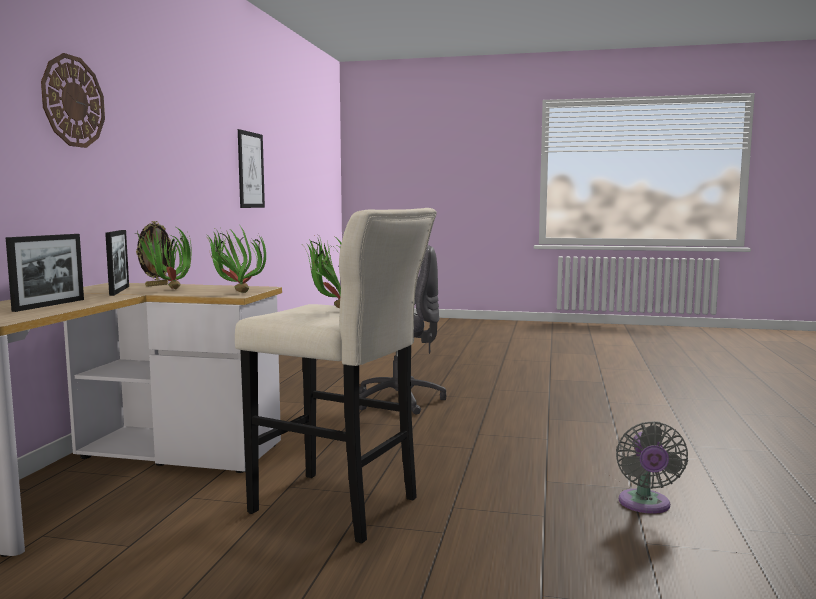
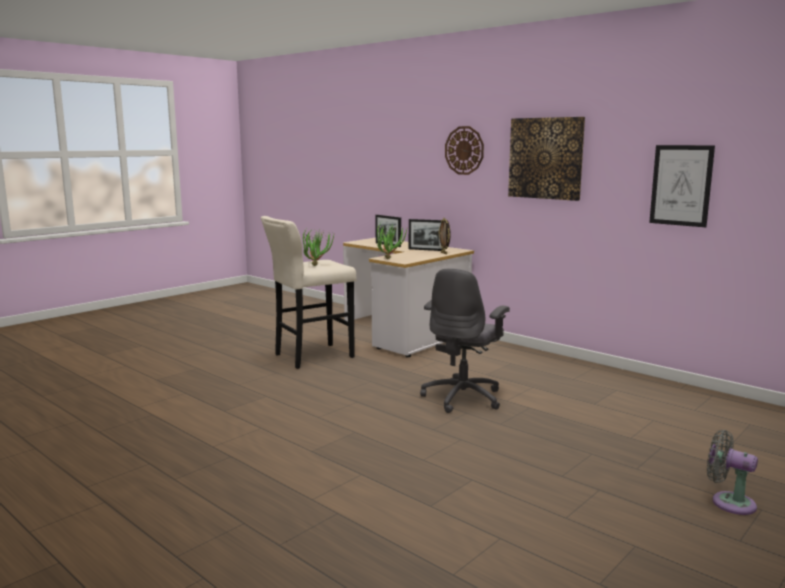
camera: 120 degrees right, 5 degrees up
(169, 131) = (545, 158): none -> picture
(169, 290) = (416, 253): potted plant -> none
(645, 505) = (205, 406): grey fan -> grey fan (728, 502)

